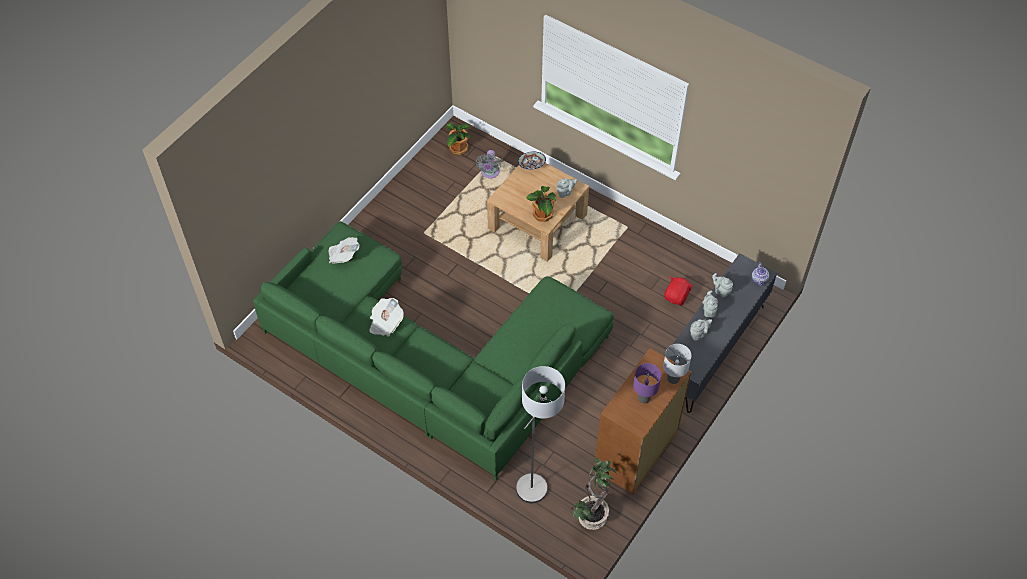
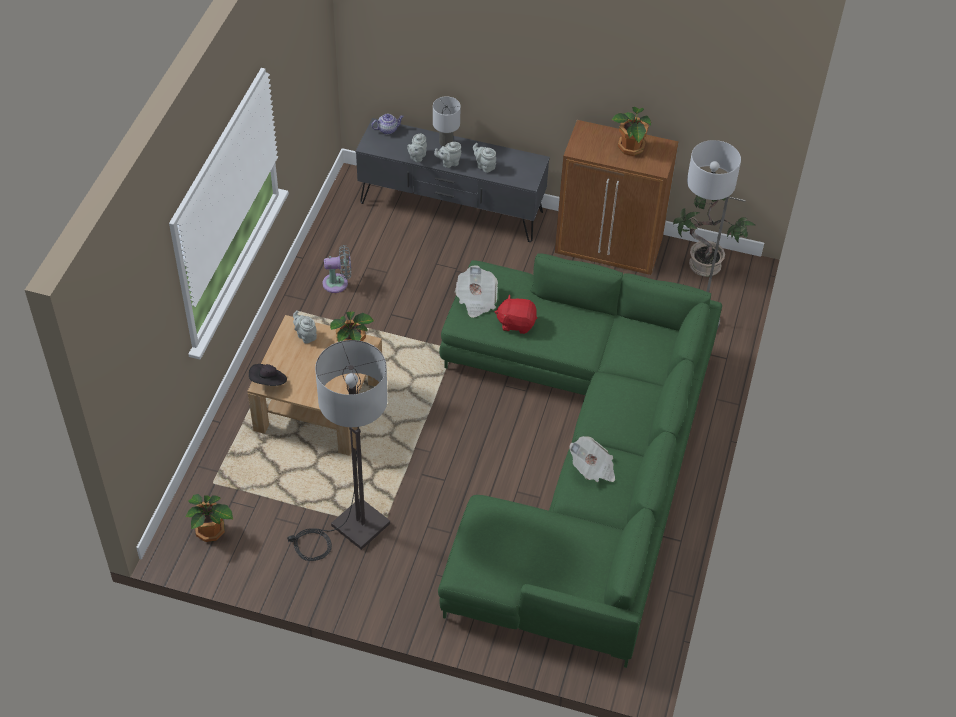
camera: 110 degrees left, 5 degrees down
(343, 255) = (504, 554): newspaper -> newspaper (476, 300)
(429, 214) = (346, 531): none -> floor lamp
(489, 173) = (248, 480): grey fan -> grey fan (338, 283)
(532, 165) = (268, 382): bowl -> black hat
(644, 399) = (630, 148): purple table lamp -> potted plant
(673, 378) = (593, 131): white table lamp -> white table lamp (445, 144)
(676, 296) = (389, 247): red plush toy -> red plush toy (516, 323)

